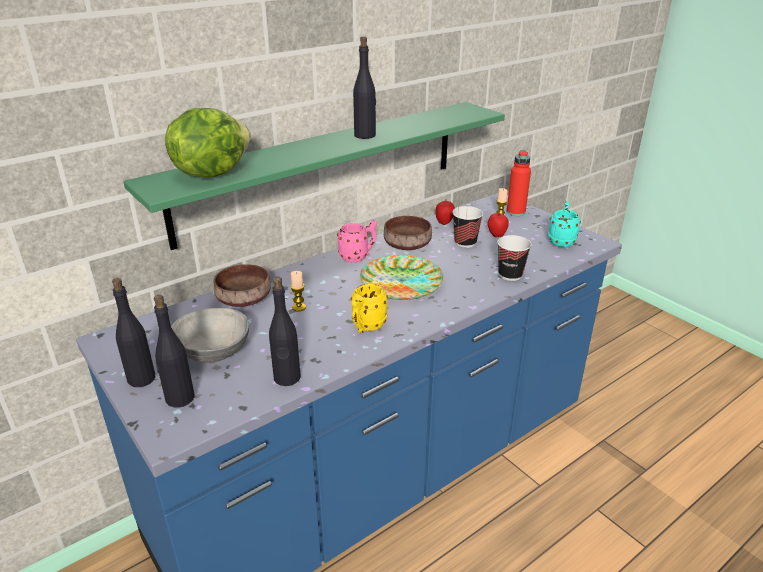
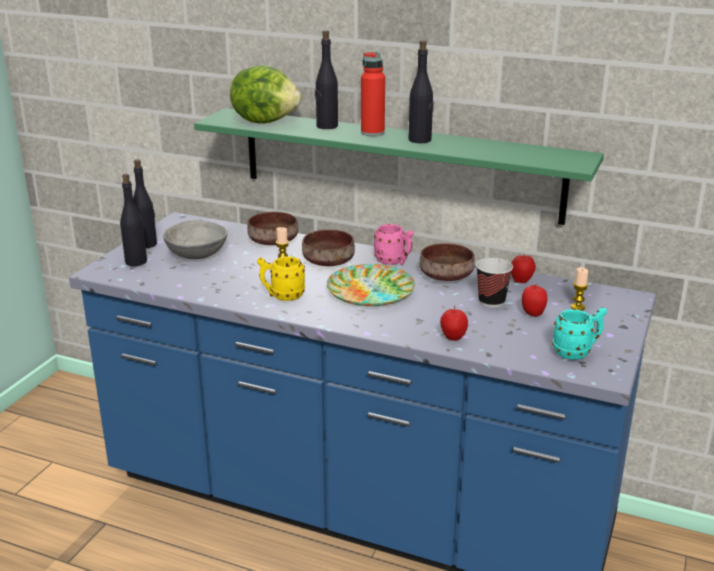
camera: 60 degrees right, 5 degrees down
(287, 378) = (186, 287): black bottle -> black bottle (326, 126)
(323, 284) = (328, 262): none -> brown bowl
(510, 275) = (453, 338): cup -> apple
(516, 212) = (611, 312): red bottle -> red bottle (372, 133)

